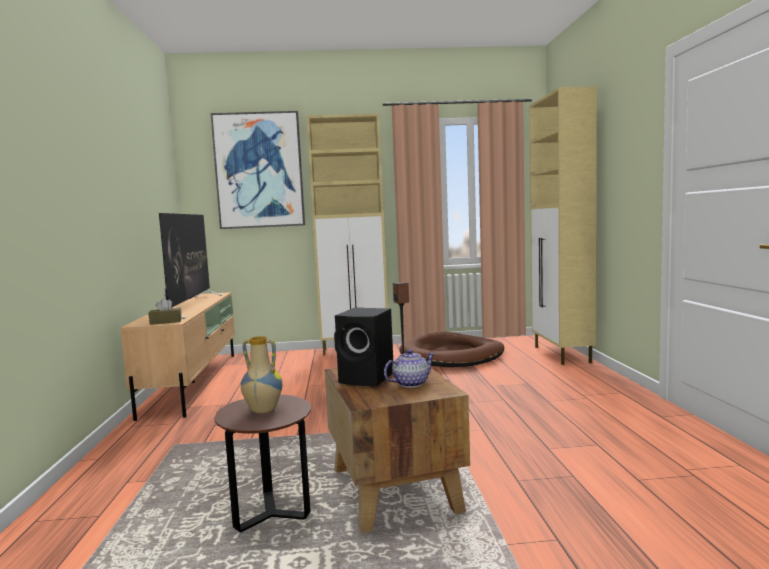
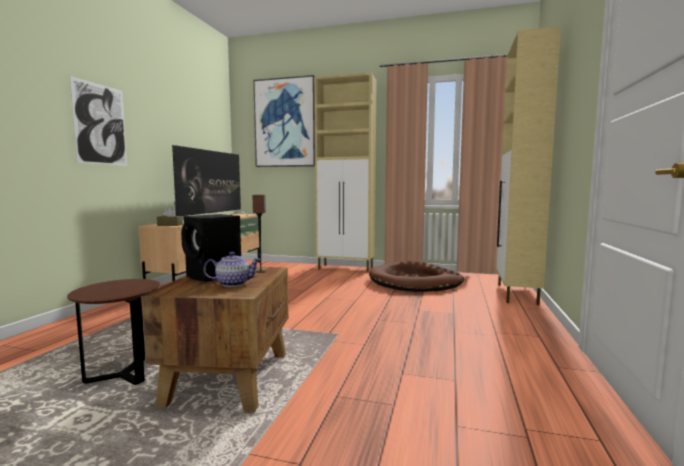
camera: 20 degrees right, 0 degrees up
(77, 192) = (100, 124): none -> picture
(262, 411) = (114, 288): vase -> none

